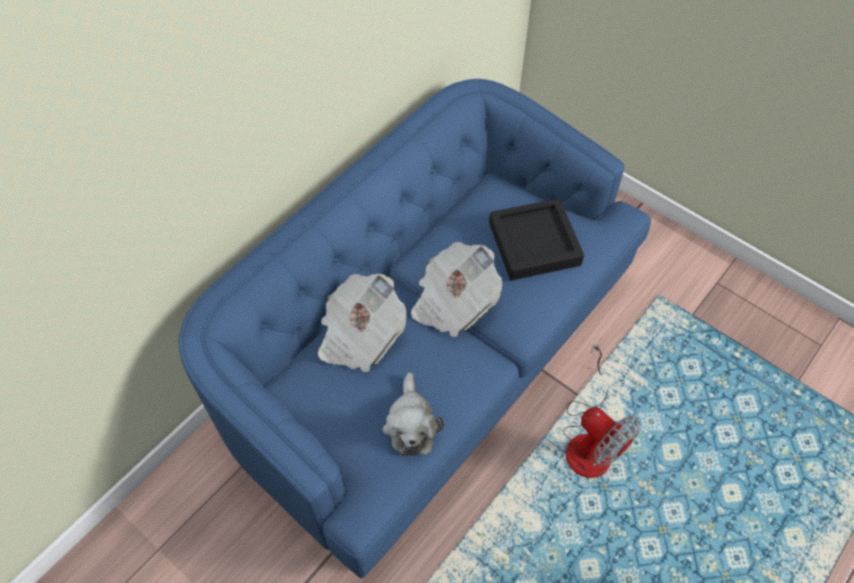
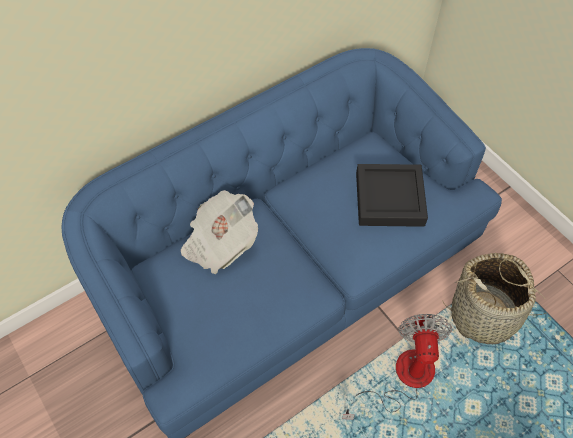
camera: 15 degrees right, 0 degrees up
(411, 424) = (238, 326): plush toy -> none
(453, 302) = (306, 233): newspaper -> none
(589, 439) = (403, 378): fan -> fan turned 150 degrees counterclockwise
(655, 349) = (484, 315): none -> basket

